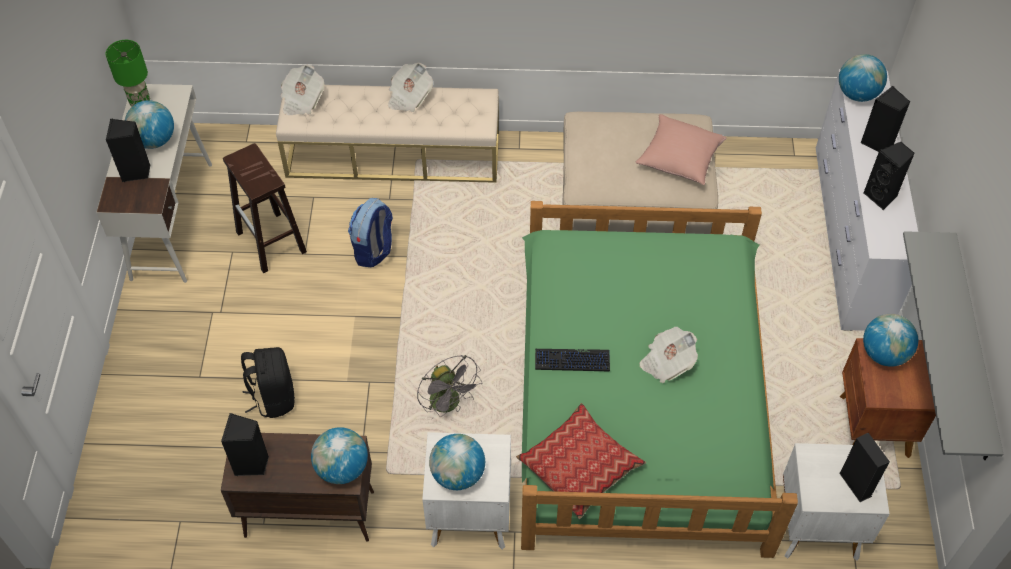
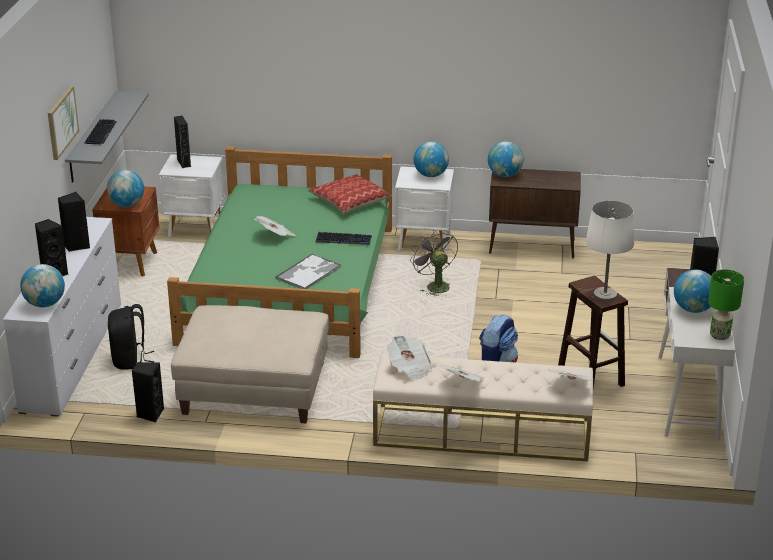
camera: 175 degrees left, 25 degrees down
(246, 162) = (605, 296): none -> white table lamp
(252, 464) = (563, 179): black speaker -> black speaker (150, 414)
(273, 397) = (568, 295): black backpack -> black backpack (130, 360)
(464, 113) = (409, 368): none -> newspaper
(603, 283) = (309, 272): none -> tray
(679, 158) = (216, 328): pink pillow -> none
(947, 307) = (100, 133): none -> keyboard
(973, 204) = (61, 122): none -> picture

